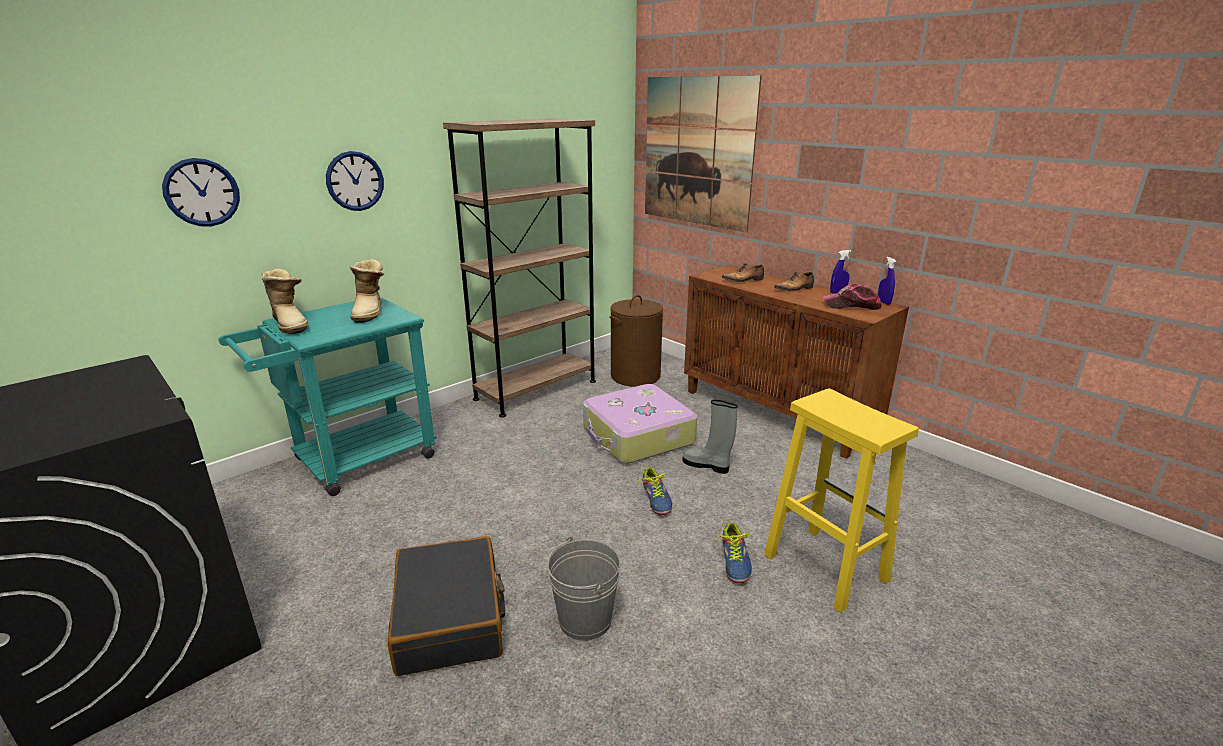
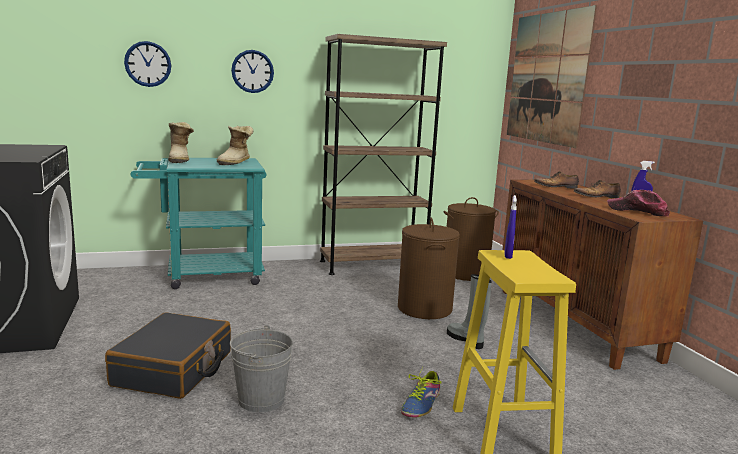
camera: 25 degrees right, 10 degrees down
(637, 436) = (424, 309): suitcase -> brown laundry basket
(656, 499) = (397, 348): shoe -> none
(883, 302) = (678, 214): blue spray bottle -> blue spray bottle (508, 256)

